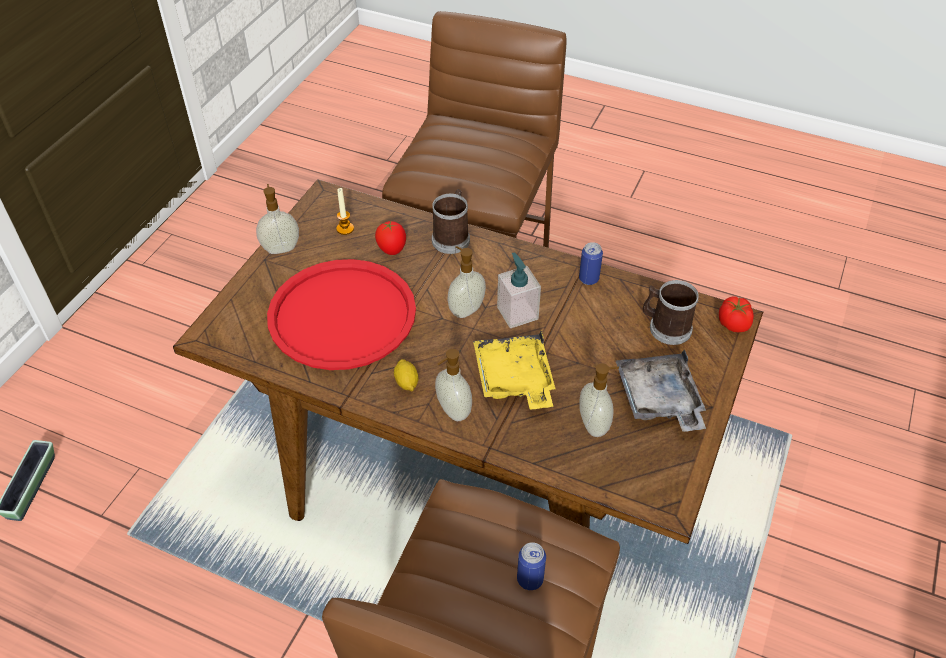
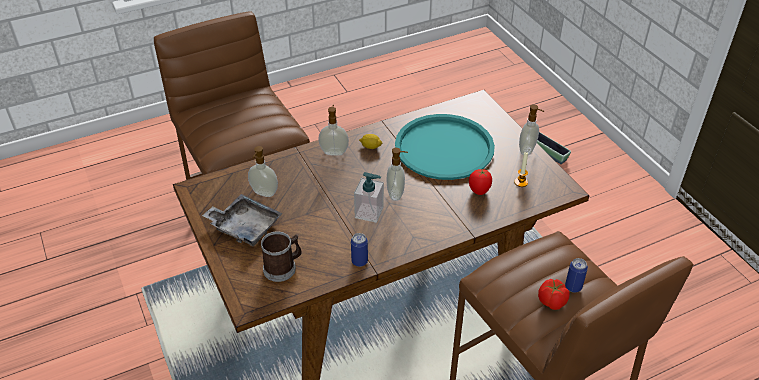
camera: 130 degrees right, 5 degrees down
(342, 315) = (444, 148): red tray -> turquoise tray
(452, 237) = (465, 223): mug -> none
(514, 380) = (326, 183): yellow tray -> none
(530, 579) = (224, 124): can -> can (573, 287)
(733, 324) = (246, 301): tomato -> tomato (552, 302)

